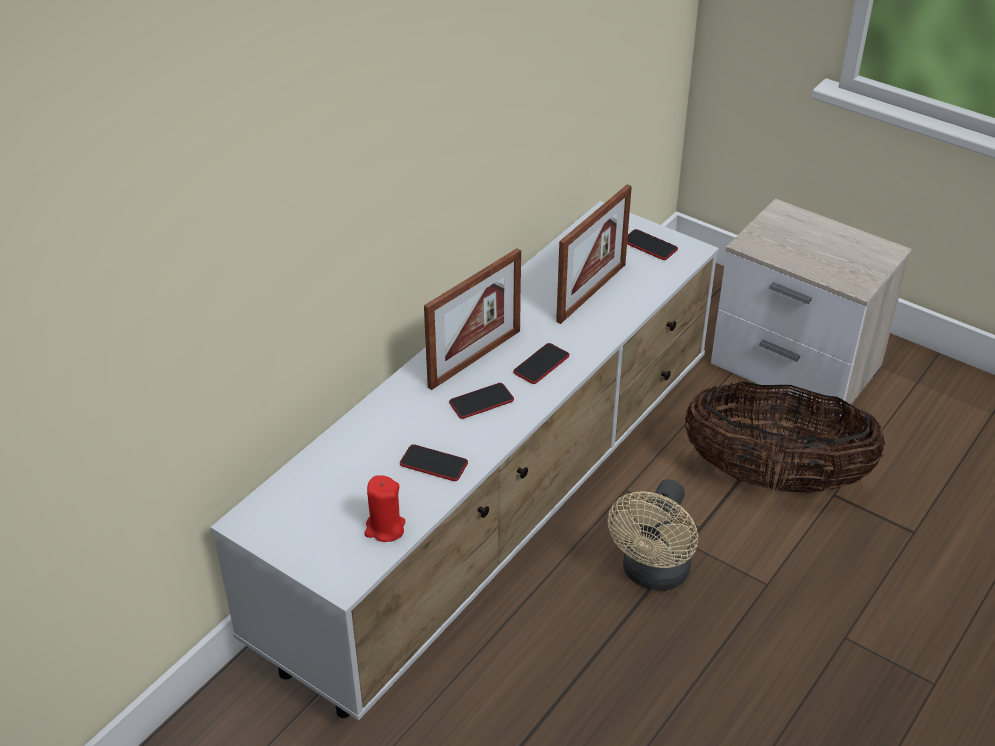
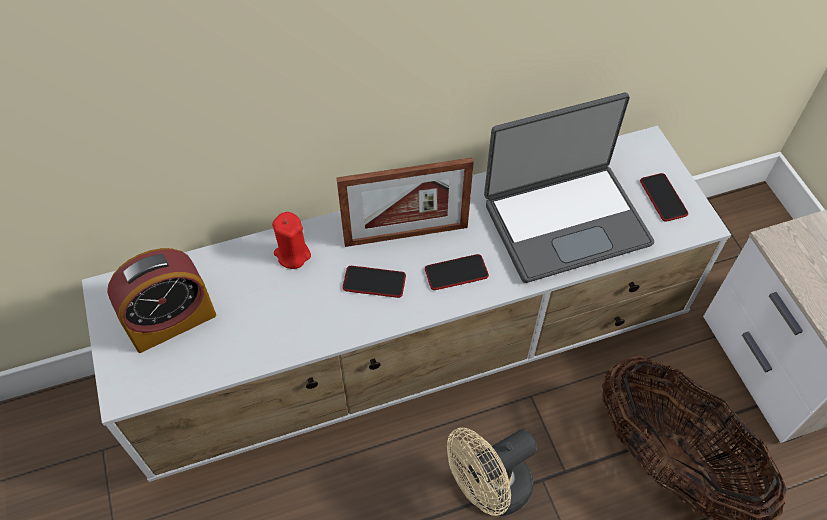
camera: 35 degrees right, 15 degrees up
(332, 512) = (171, 321): none -> alarm clock
(385, 528) = (195, 362): red candle -> red candle (292, 254)
(433, 464) = (284, 322): phone -> none
(591, 292) = (565, 221): picture frame -> laptop

